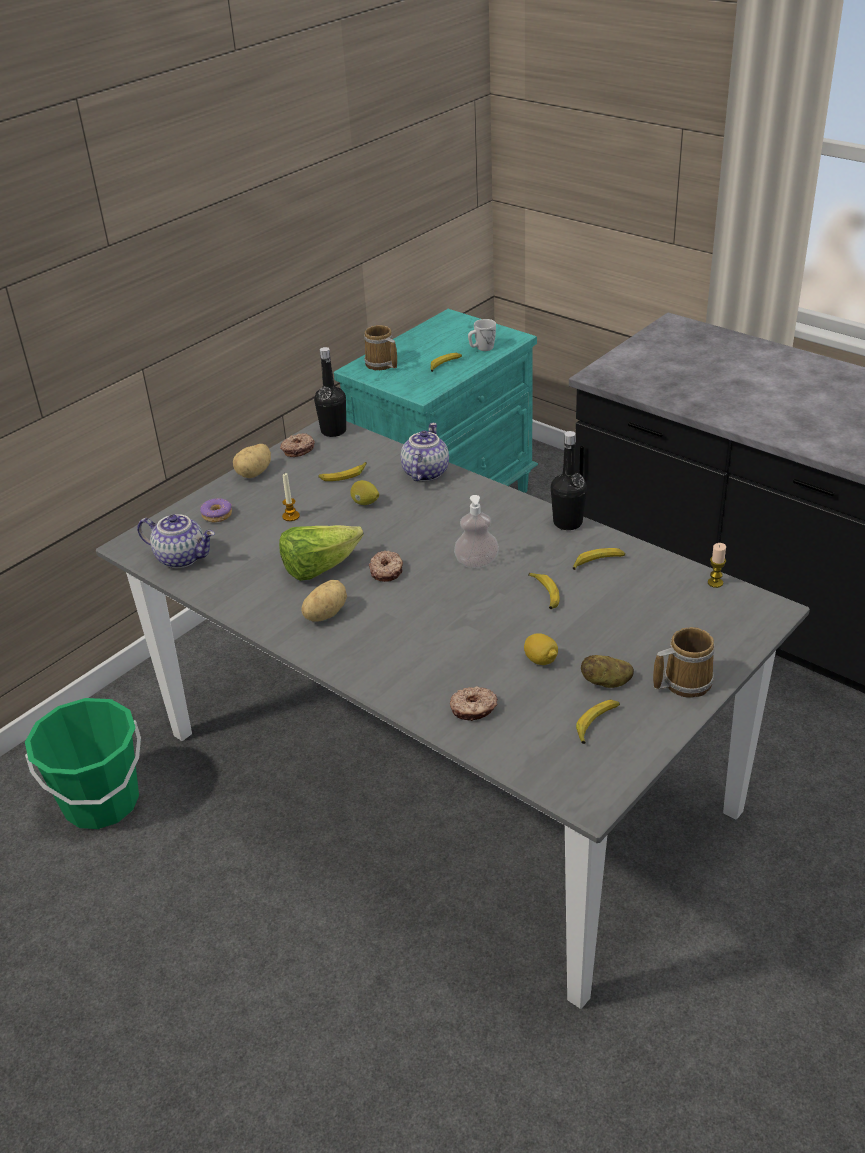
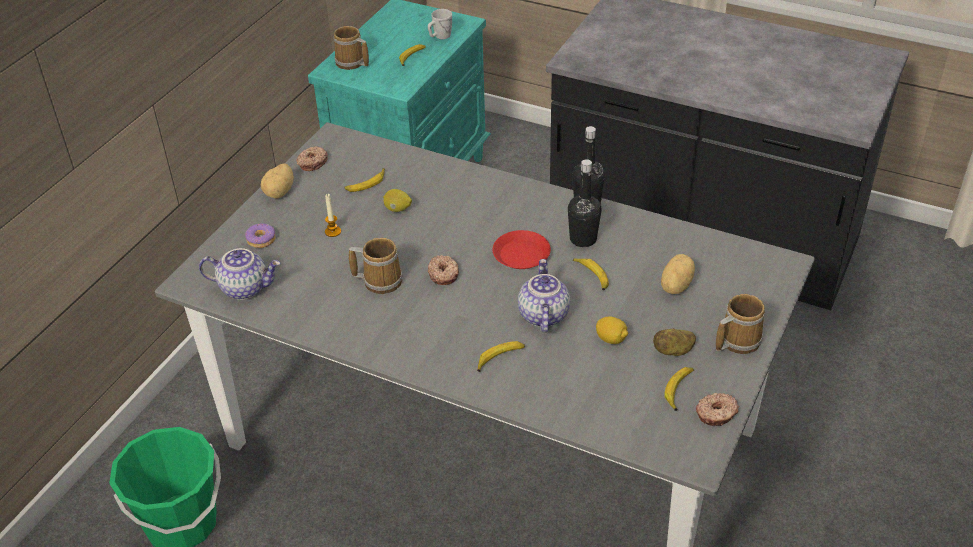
camera: 15 degrees left, 5 degrees up
(319, 568) = (380, 280): lettuce -> mug
(324, 614) = (403, 324): potato -> potato (674, 285)
(333, 431) = (339, 139): black bottle -> black bottle (583, 239)
(424, 472) = (440, 171): teapot -> teapot (542, 315)
(473, 709) = (570, 394): donut -> donut (716, 414)
(476, 562) = (521, 254): soap dispenser -> red plate
(597, 562) = (626, 240): banana -> banana (499, 358)
(715, 583) = (731, 245): candle -> none

